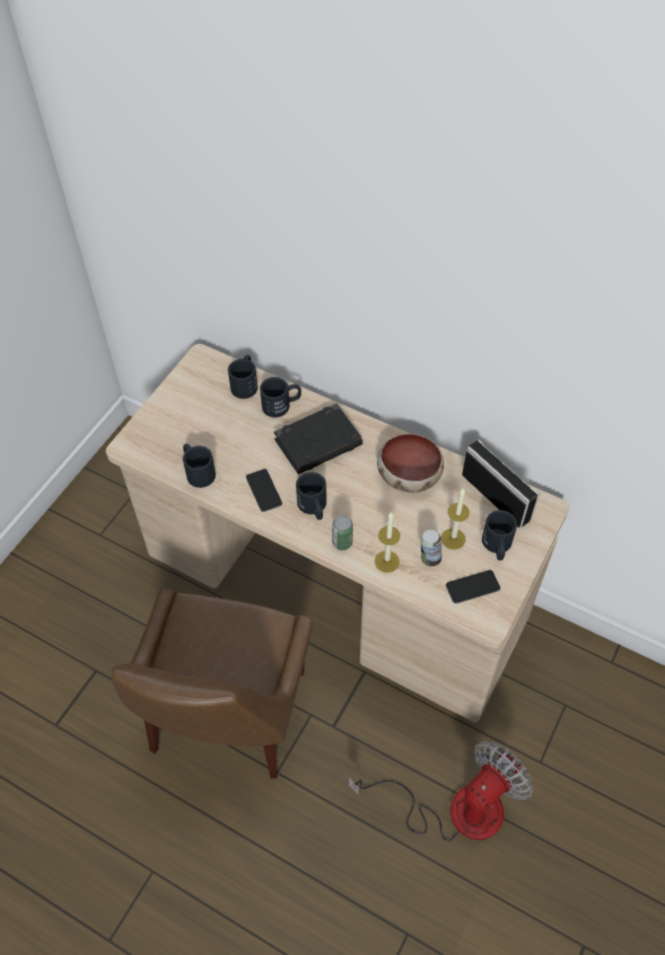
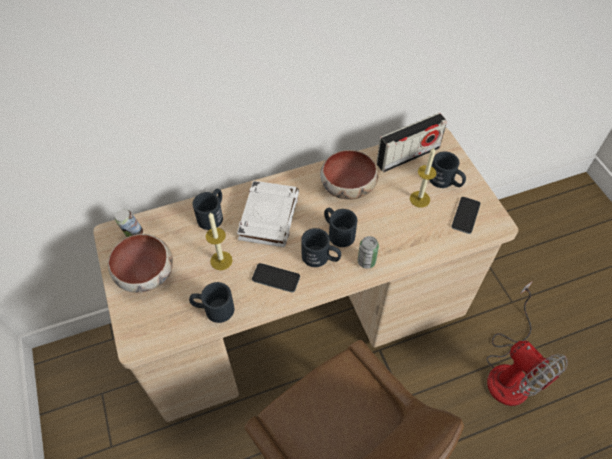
camera: 50 degrees left, 0 degrees up
(188, 407) = (146, 274): none -> bowl
(245, 383) = (168, 222): black mug -> black mug (337, 232)
(318, 442) = (268, 216): black book -> white book
(387, 561) = (405, 247): candle -> candle (221, 260)
(429, 558) = (423, 222): can -> can (133, 234)
(455, 809) = (510, 370): fan -> fan turned 150 degrees clockwise
(496, 496) = (408, 156): radio -> radio turned 150 degrees clockwise

